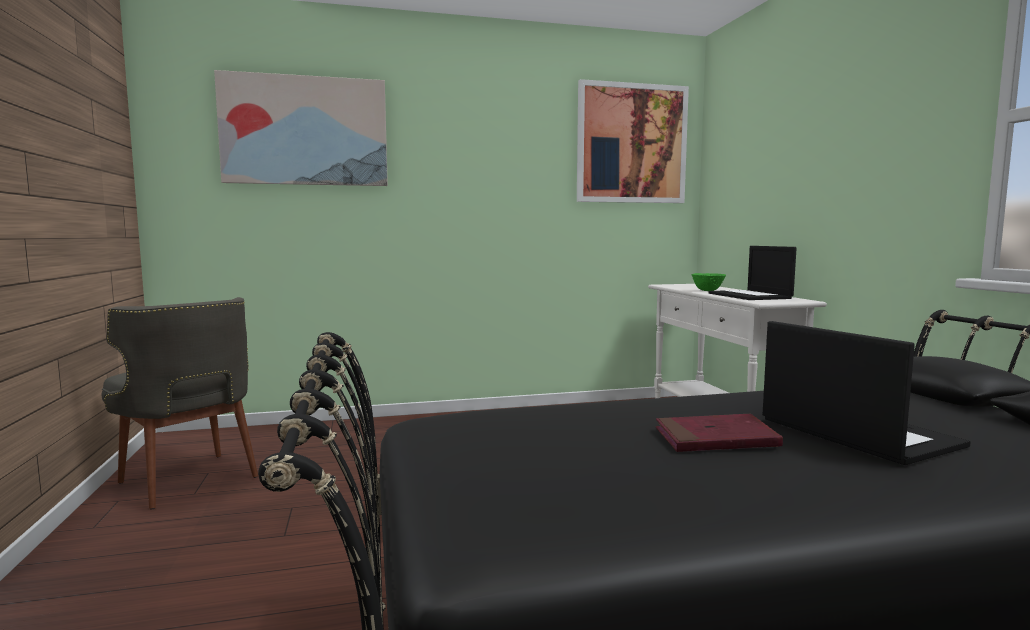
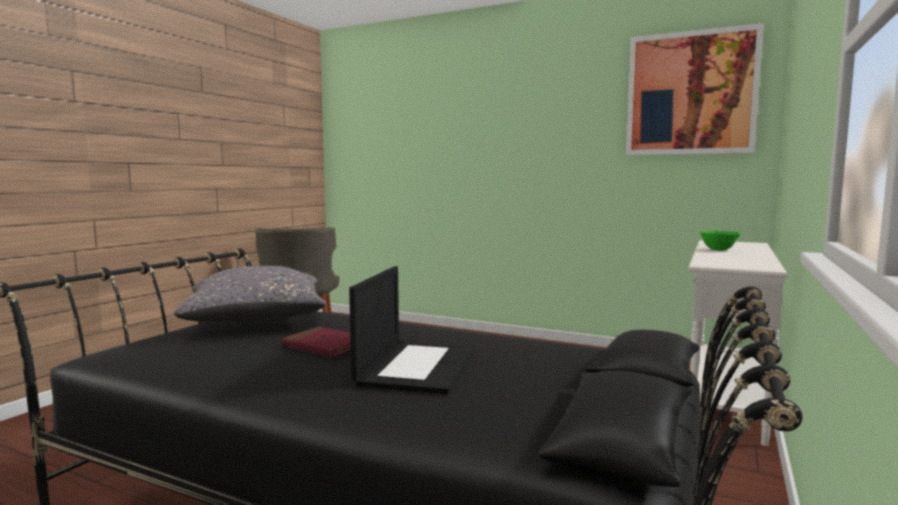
camera: 40 degrees right, 0 degrees up
(305, 131) = (412, 110): picture -> none
(514, 435) = (256, 321): none -> grey pillow
(750, 296) = (732, 258): laptop -> none

